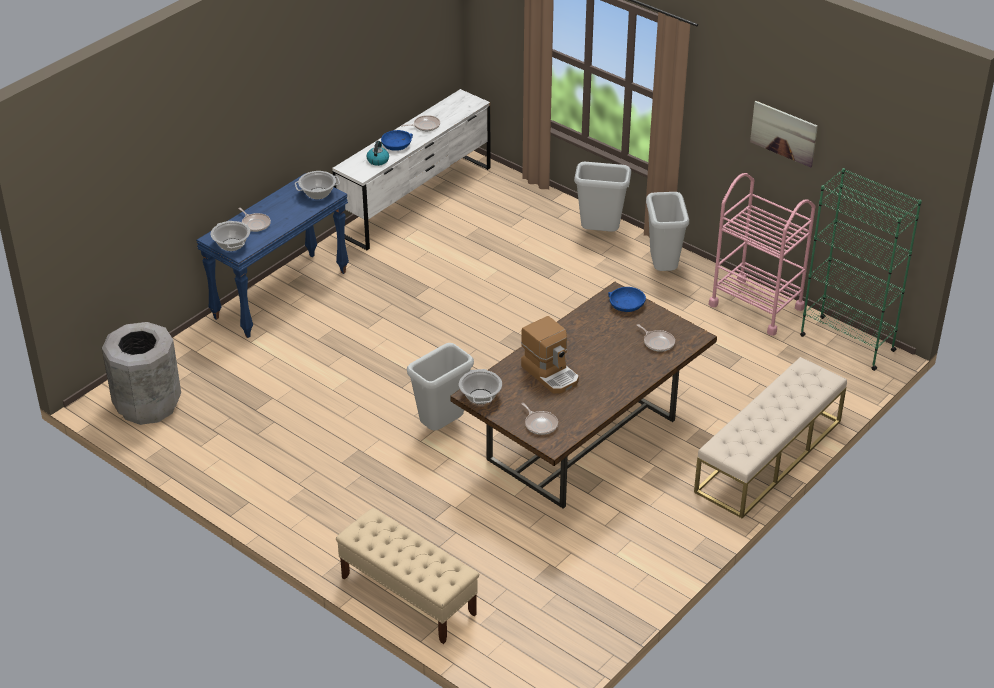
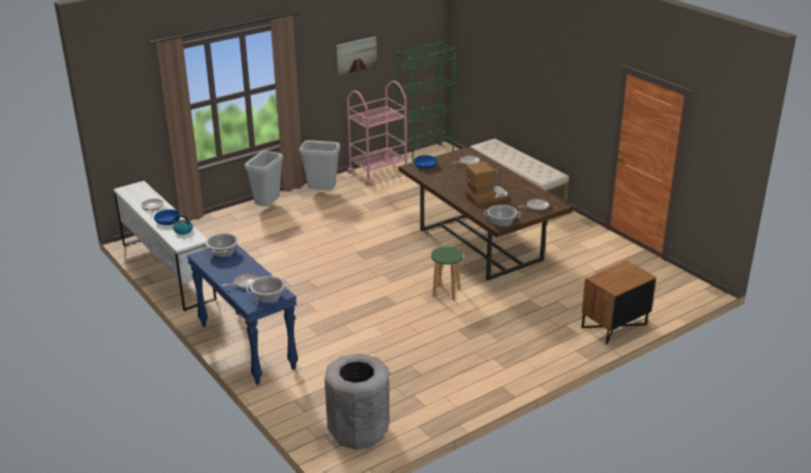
camera: 75 degrees left, 10 degrees down
(408, 595) = (614, 326): beige bench -> brown nightstand
(441, 426) = (446, 293): grey trash can -> green stool

